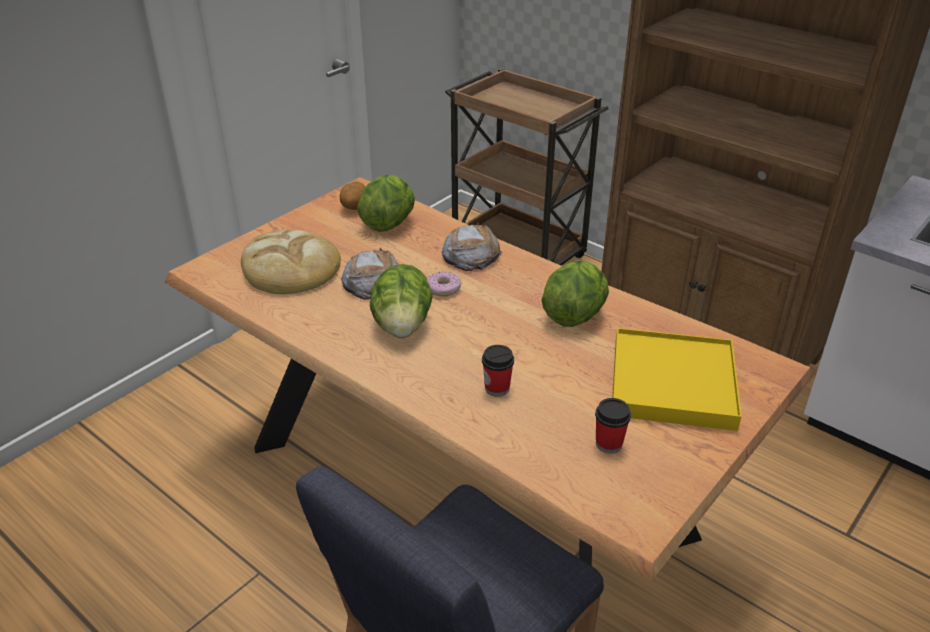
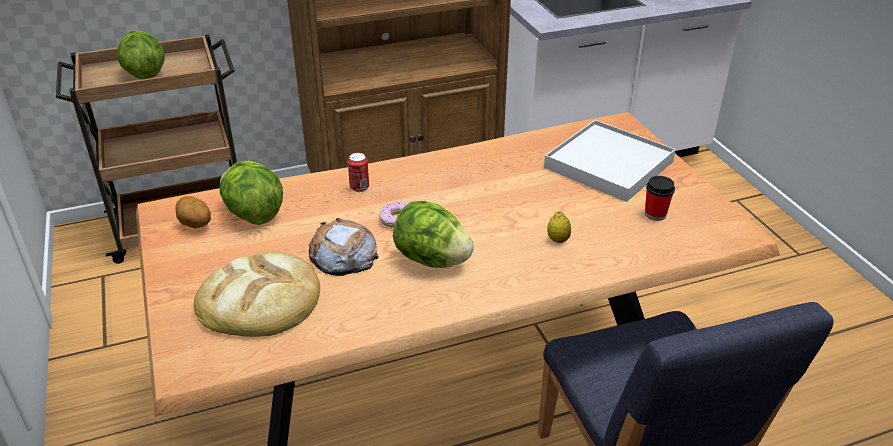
camera: 60 degrees left, 0 degrees up
(471, 254) = (359, 188): bread -> can
(497, 388) = (558, 240): cup -> lemon
(574, 315) = (495, 172): lettuce -> lettuce (144, 74)
(672, 383) = (609, 164): yellow tray -> white tray

